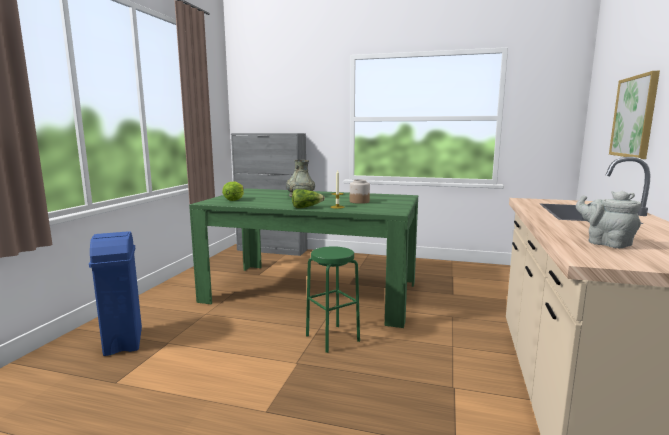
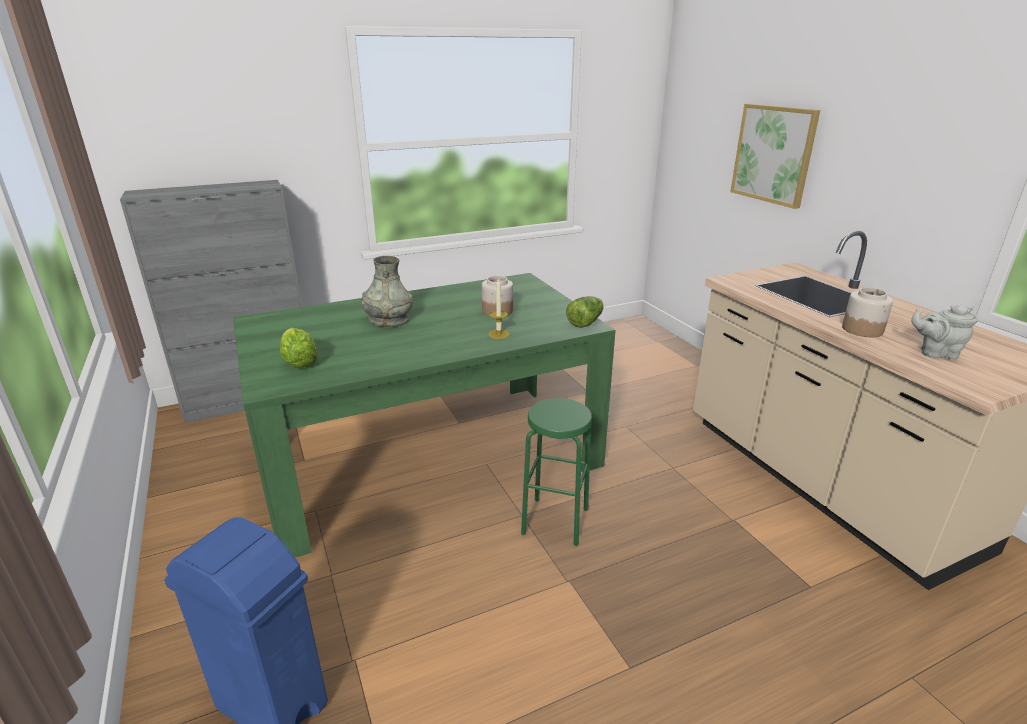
camera: 40 degrees left, 15 degrees up
(306, 207) = (461, 348): lettuce -> lettuce (585, 322)
(569, 226) = (862, 329): none -> jar

